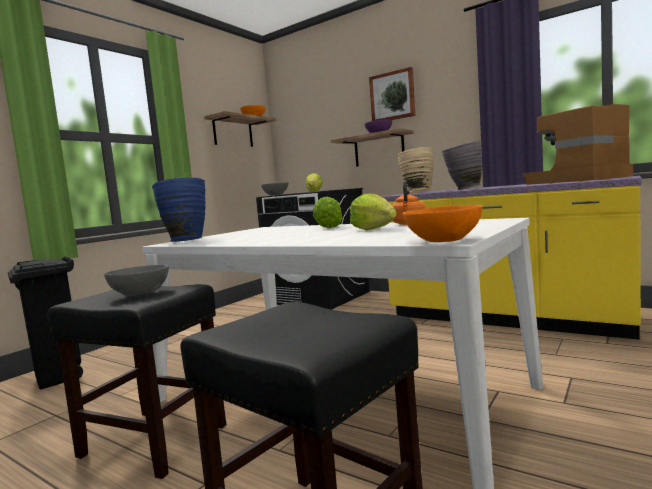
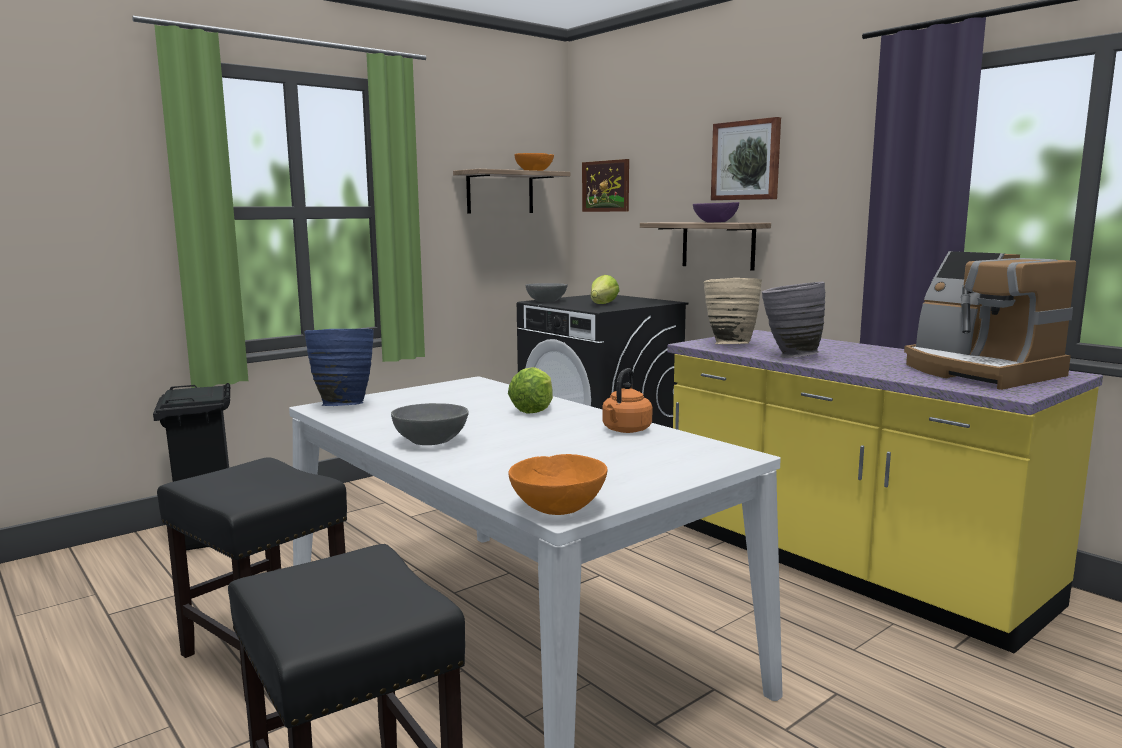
camera: 15 degrees right, 5 degrees up
(140, 293) = (258, 482): grey bowl -> grey bowl (431, 441)
(297, 127) = (605, 186): none -> picture
(374, 229) = (562, 437): lettuce -> none
(578, 180) = (978, 372): coffee machine -> coffee machine turned 105 degrees counterclockwise

